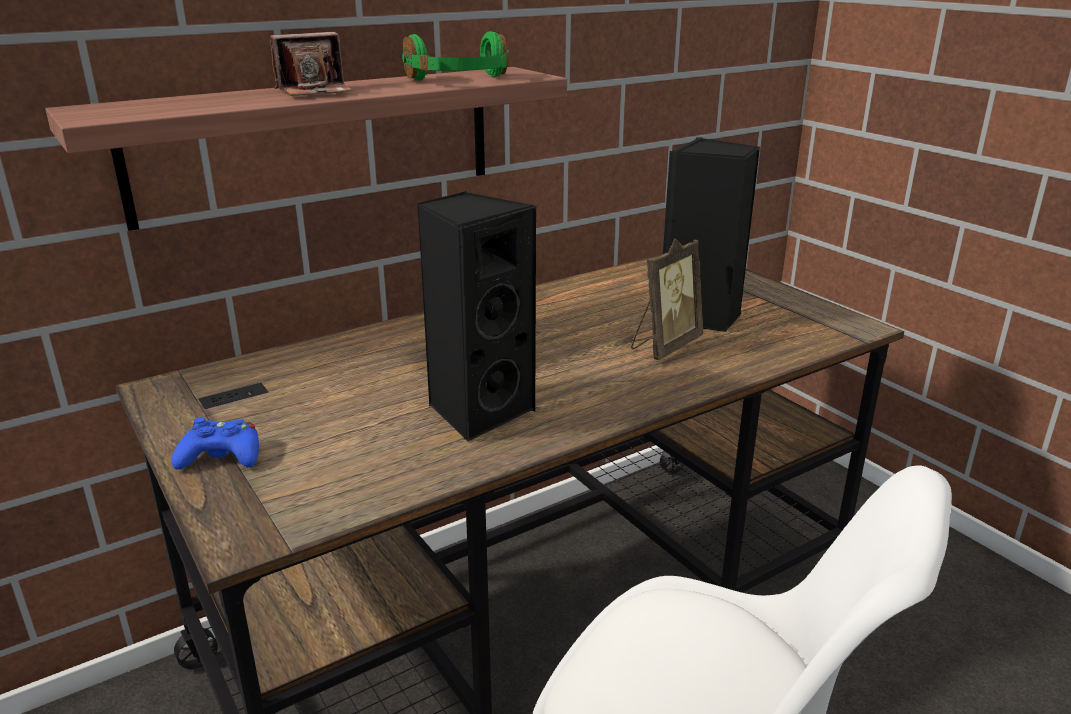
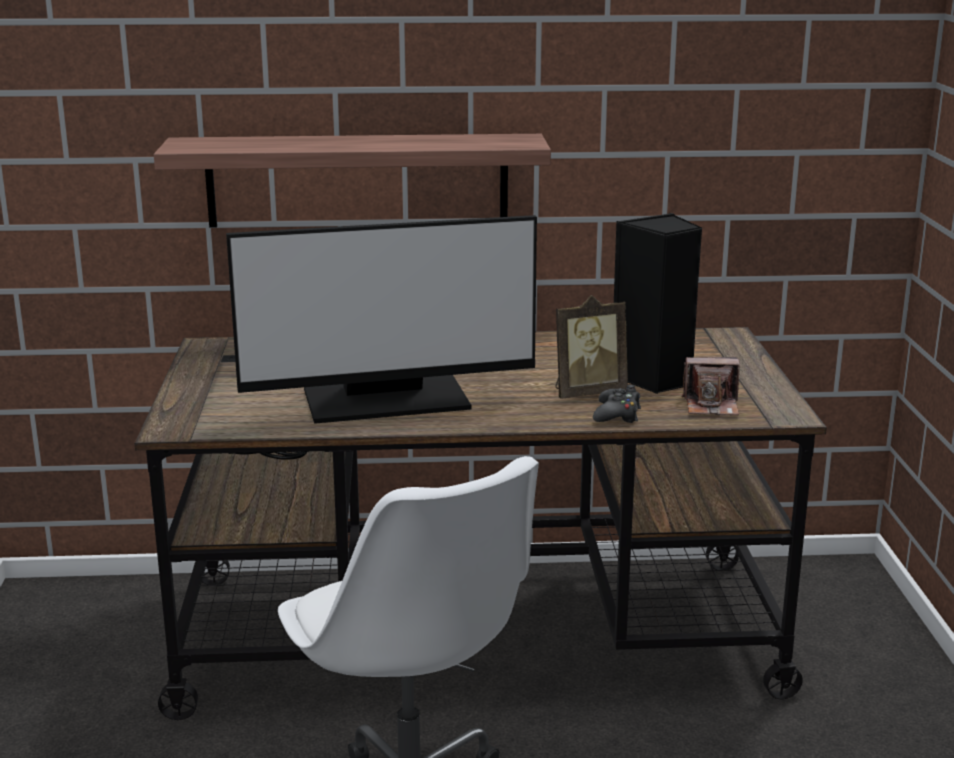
camera: 30 degrees right, 5 degrees down
(222, 456) = (203, 388): blue game controller -> none
(315, 91) = (342, 142): camera -> camera (711, 406)
(460, 81) = (461, 143): green headphones -> none
(478, 411) = (386, 400): black speaker -> monitor
(727, 365) = (617, 414): none -> black game controller

